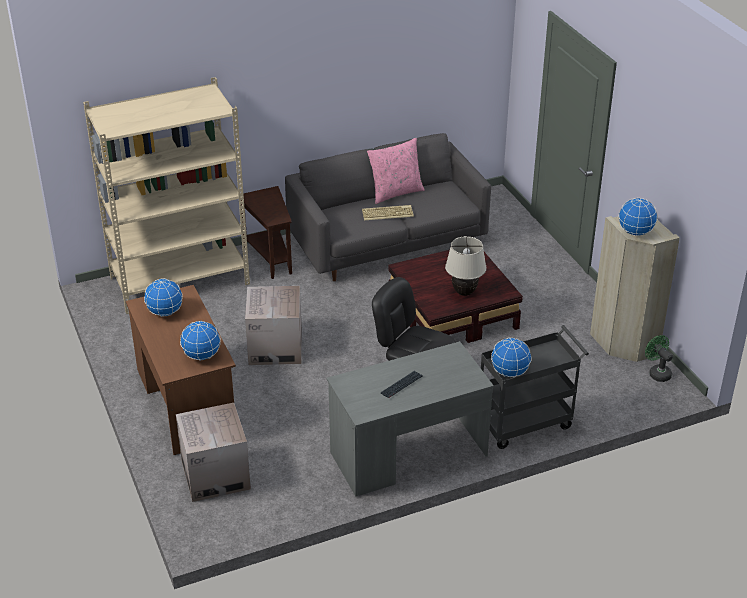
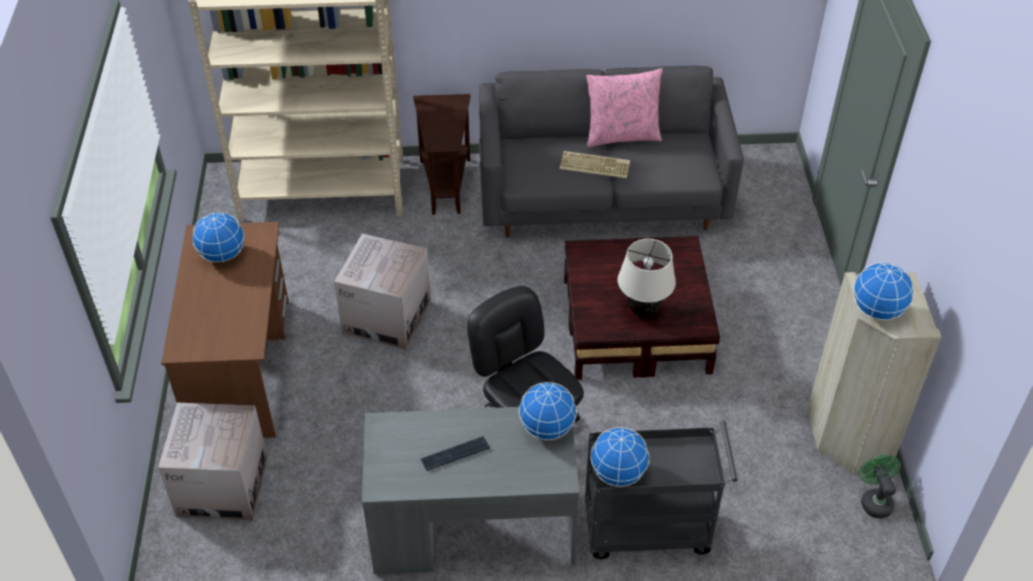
camera: 20 degrees right, 10 degrees up
(201, 356) = (230, 334): globe -> globe (546, 428)

